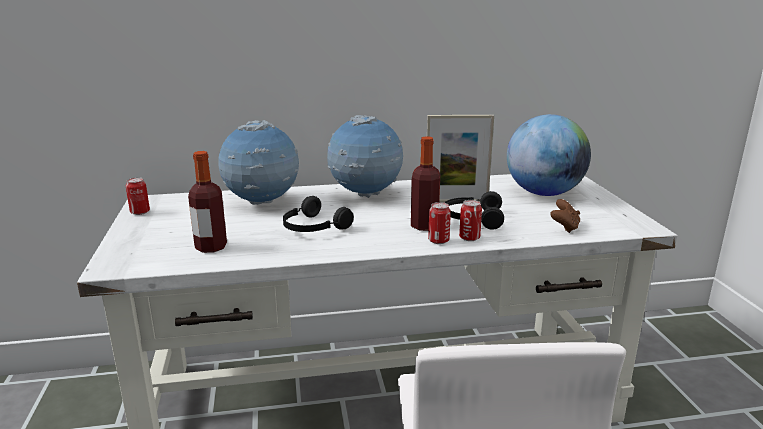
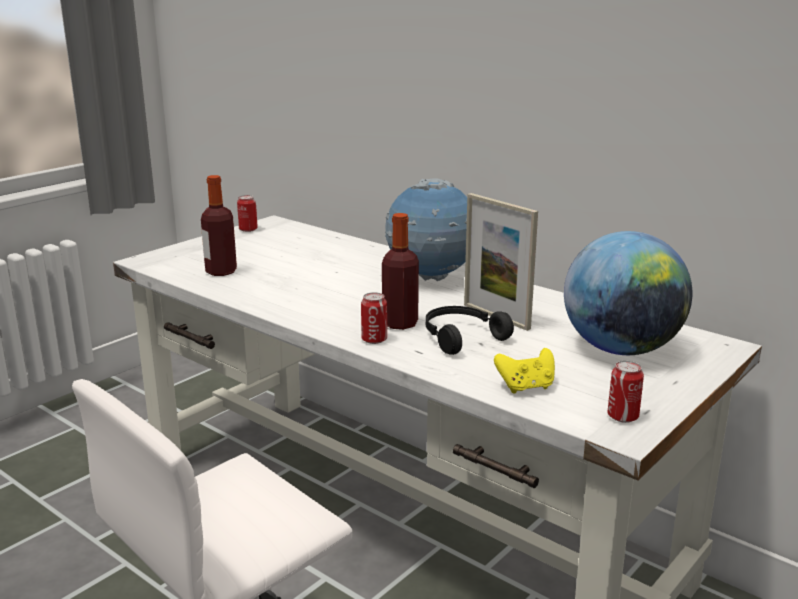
camera: 50 degrees right, 0 degrees up
(262, 204) = (335, 253): globe -> none
(313, 228) = (316, 287): black headphones -> none
(469, 238) = (406, 350): can -> can (622, 416)
(564, 227) = (526, 387): brown game controller -> yellow game controller

